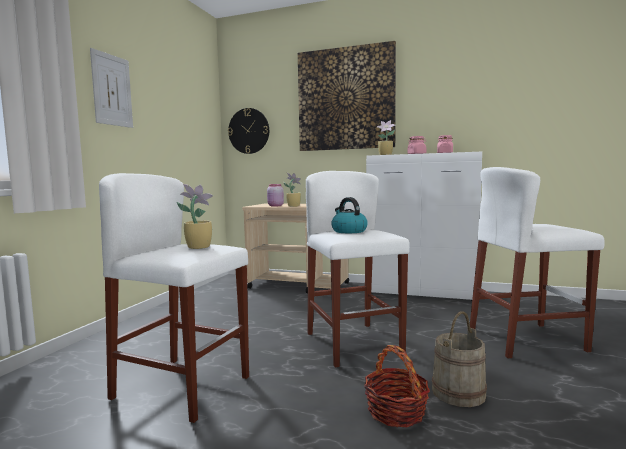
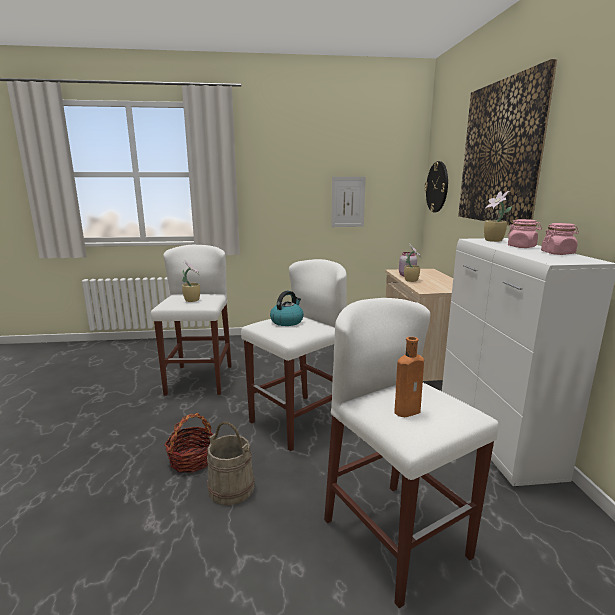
camera: 65 degrees right, 10 degrees up
(112, 90) = (280, 169): picture -> picture (348, 202)
(550, 227) = (409, 411): none -> orange bottle

